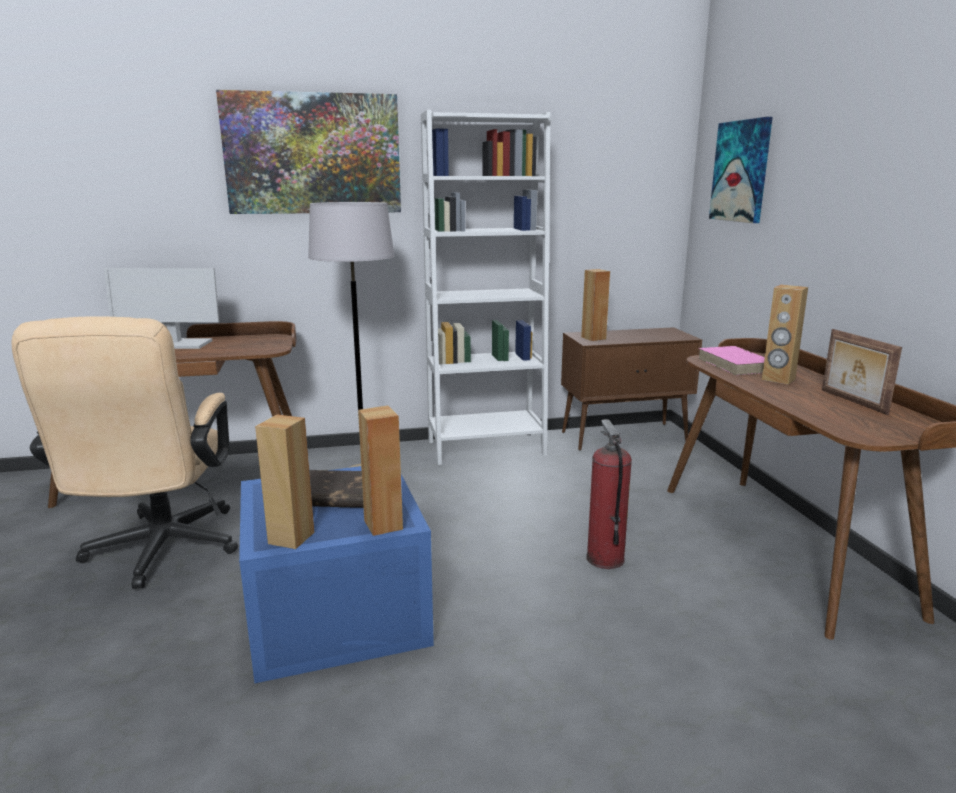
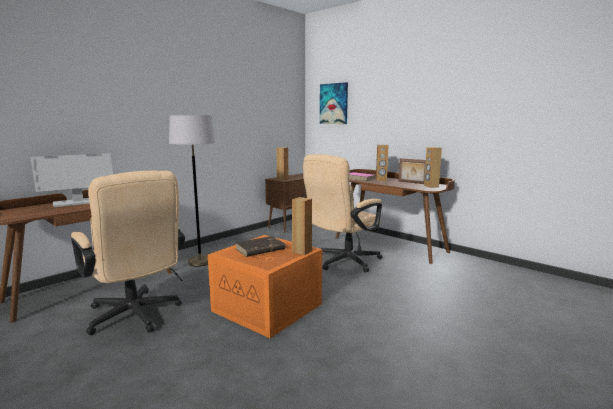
camera: 35 degrees left, 5 degrees down
(290, 538) = (274, 263): brown speaker -> brown speaker (431, 186)
(313, 154) = (147, 90): picture -> none
(339, 613) = (269, 307): blue storage box -> orange storage box
(486, 448) = (242, 239): white bookcase -> none
(604, 558) = (342, 262): fire extinguisher -> beige office chair

